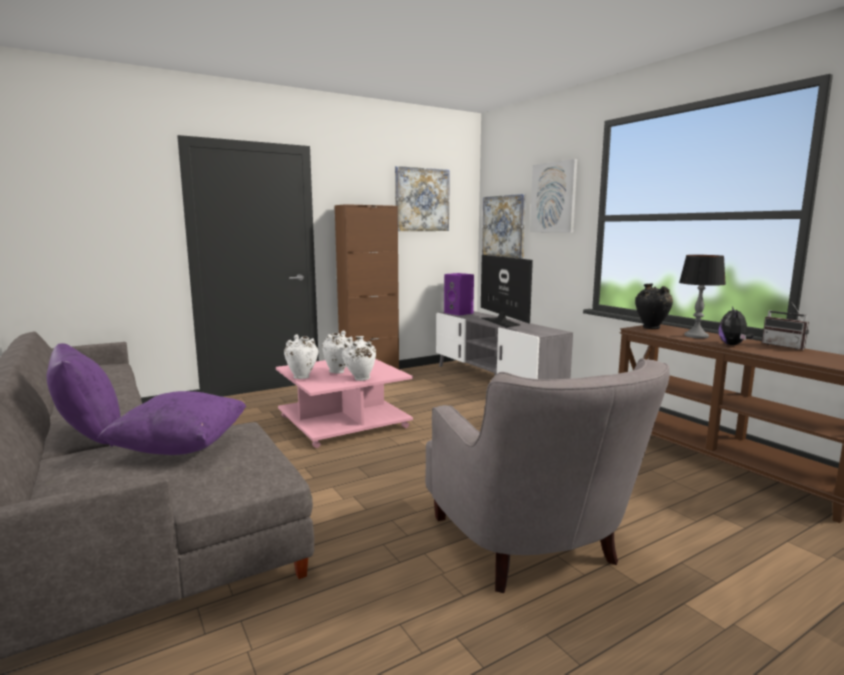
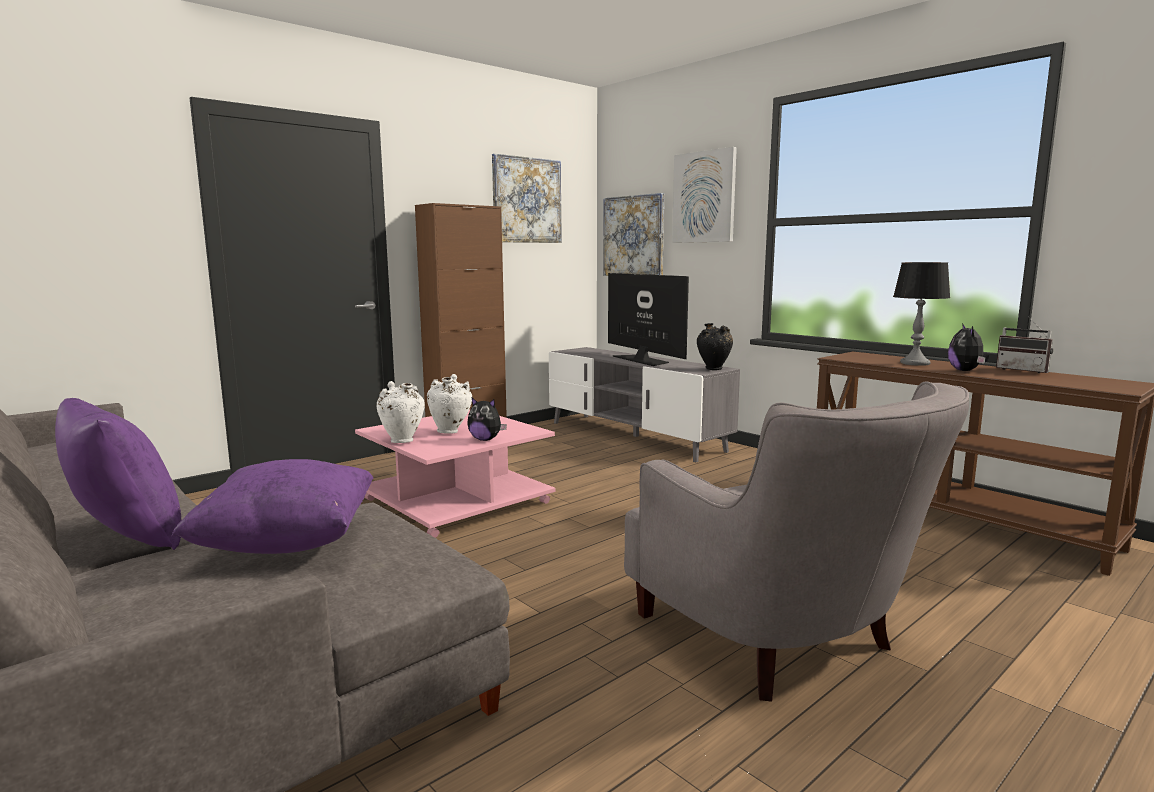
camera: 10 degrees left, 0 degrees up
(359, 379) = (485, 439): white vase -> plush toy
(459, 313) = (579, 351): purple speaker -> none
(651, 328) = (854, 356): black vase -> black vase (713, 369)

